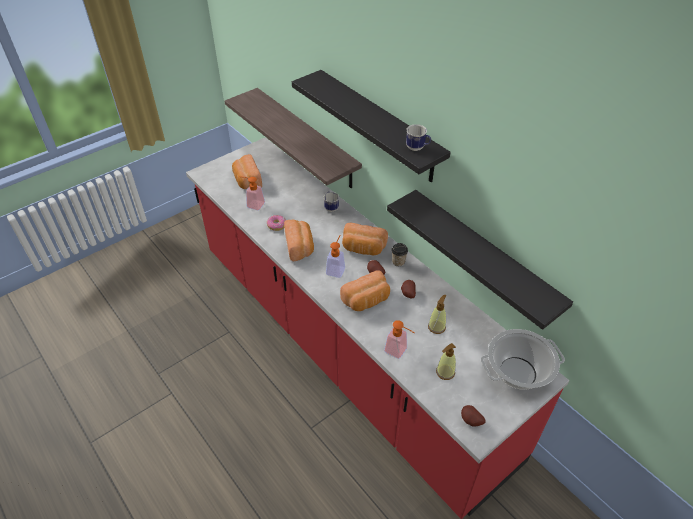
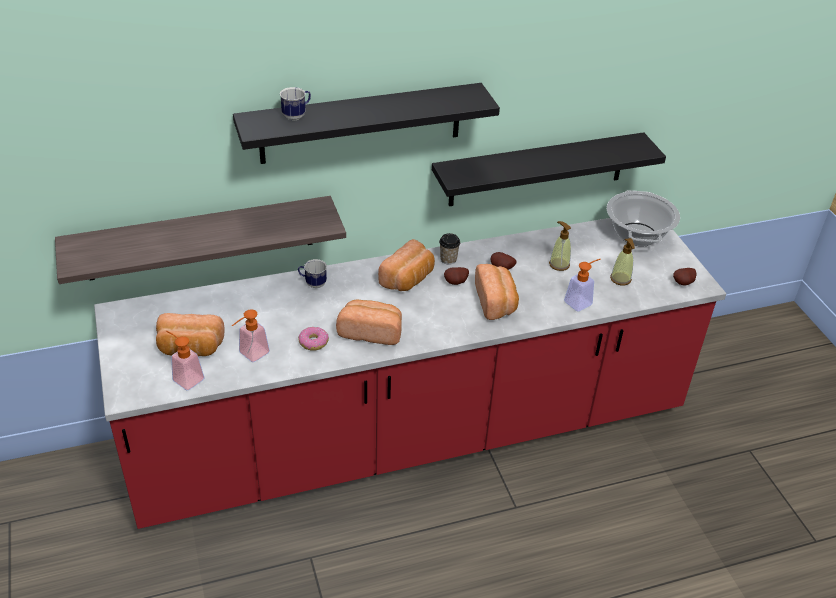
camera: 70 degrees left, 5 degrees down
(336, 268) = (430, 311): soap dispenser -> soap dispenser (185, 377)
(417, 148) = (463, 98): mug -> mug (297, 115)

